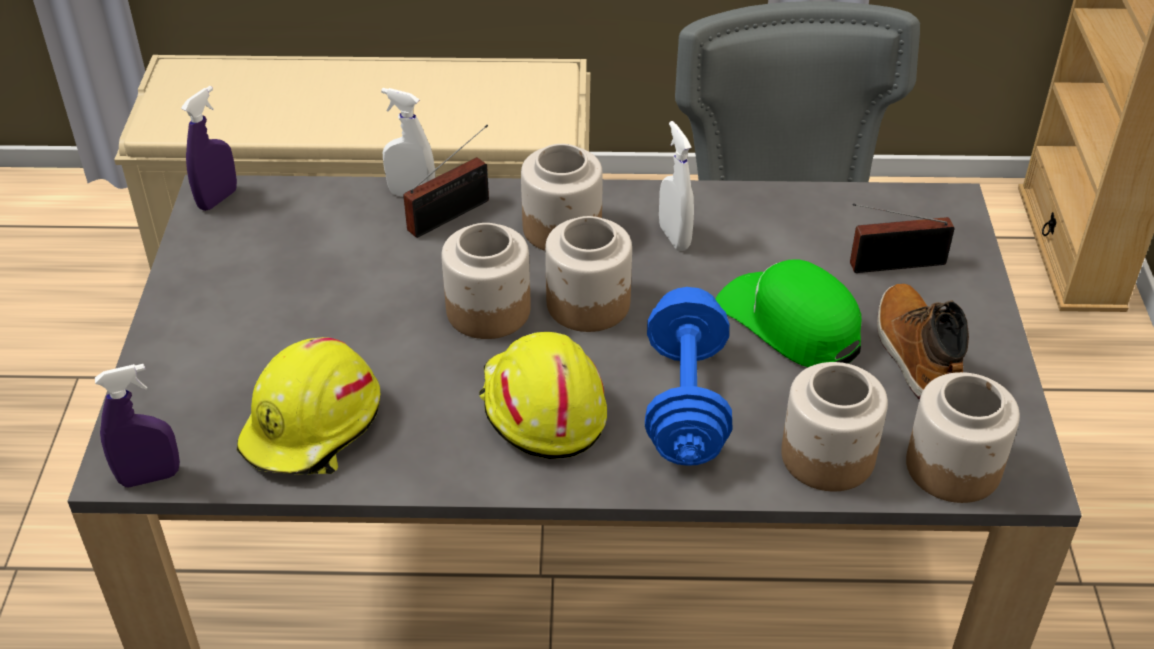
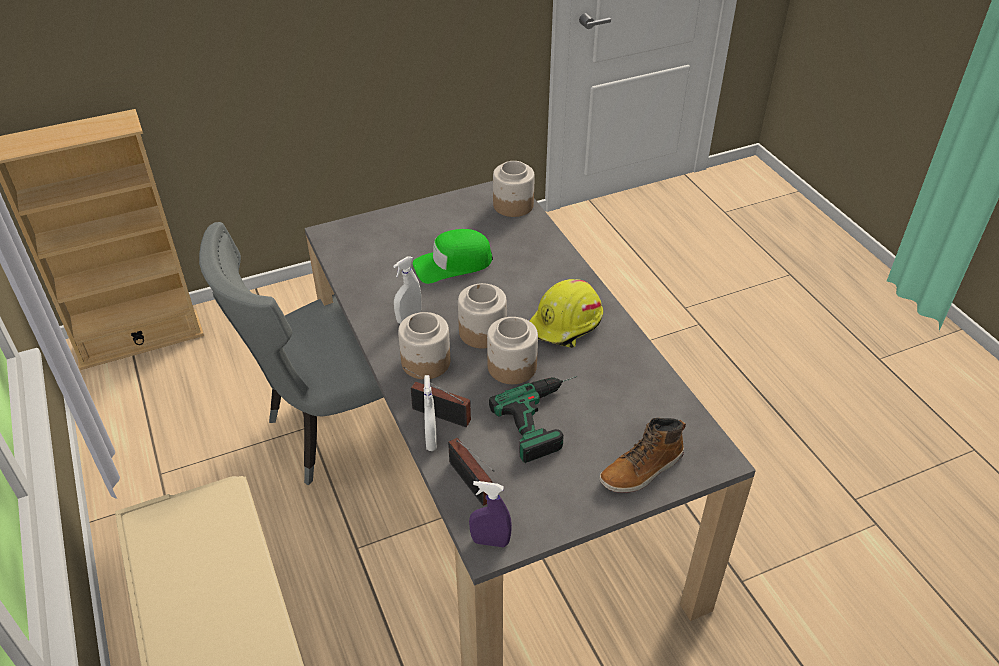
camera: 115 degrees left, 0 degrees up
(150, 477) = (716, 444): purple spray bottle -> none
(314, 427) = (638, 398): yellow hard hat -> none
(358, 312) = (548, 418): none -> power drill
(686, 402) = (528, 281): blue dumbbell -> none
(789, 322) = (453, 264): green cap -> green cap turned 45 degrees clockwise
(826, 457) = (532, 236): jar -> none
(891, 263) = (389, 242): radio -> radio (471, 484)
(915, 355) = (451, 225): boot -> boot (642, 469)

